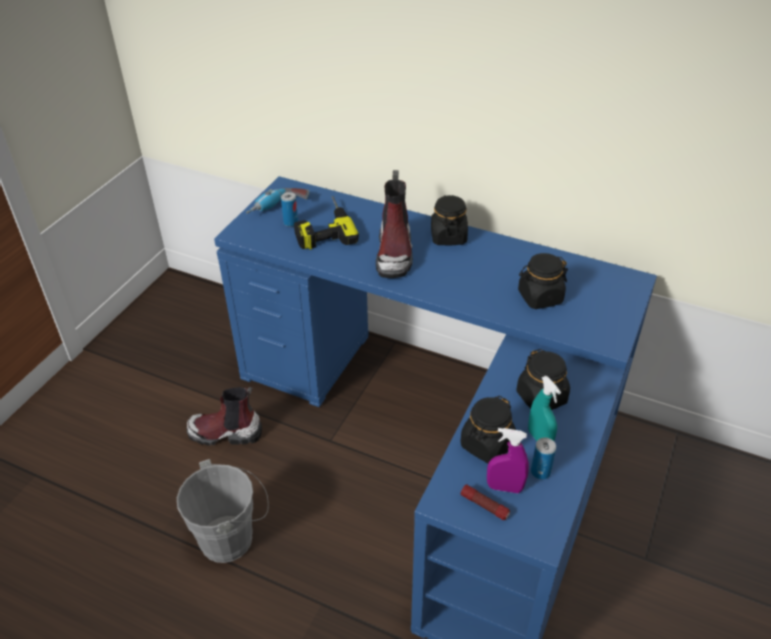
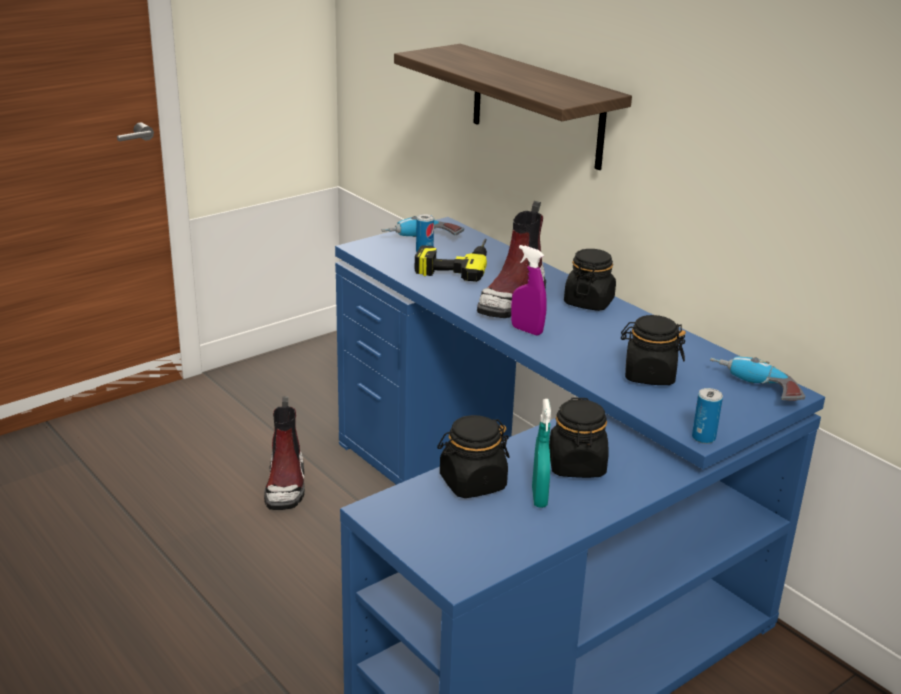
camera: 25 degrees right, 15 degrees down
(225, 433) = (286, 485): boot -> boot turned 120 degrees counterclockwise
(232, 537) = (222, 577): grey bucket -> none
(361, 82) = (537, 106): none -> shelf
(484, 506) = (420, 529): flashlight -> none
(504, 487) = (457, 522): purple spray bottle -> purple spray bottle (526, 330)
(540, 472) = (512, 523): can -> can (703, 438)
(612, 285) = (754, 389): none -> power drill

